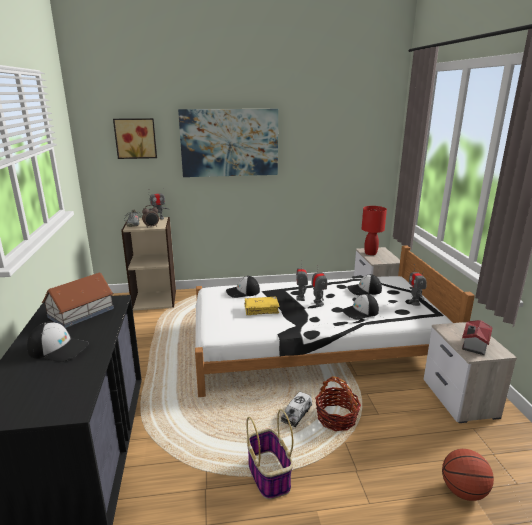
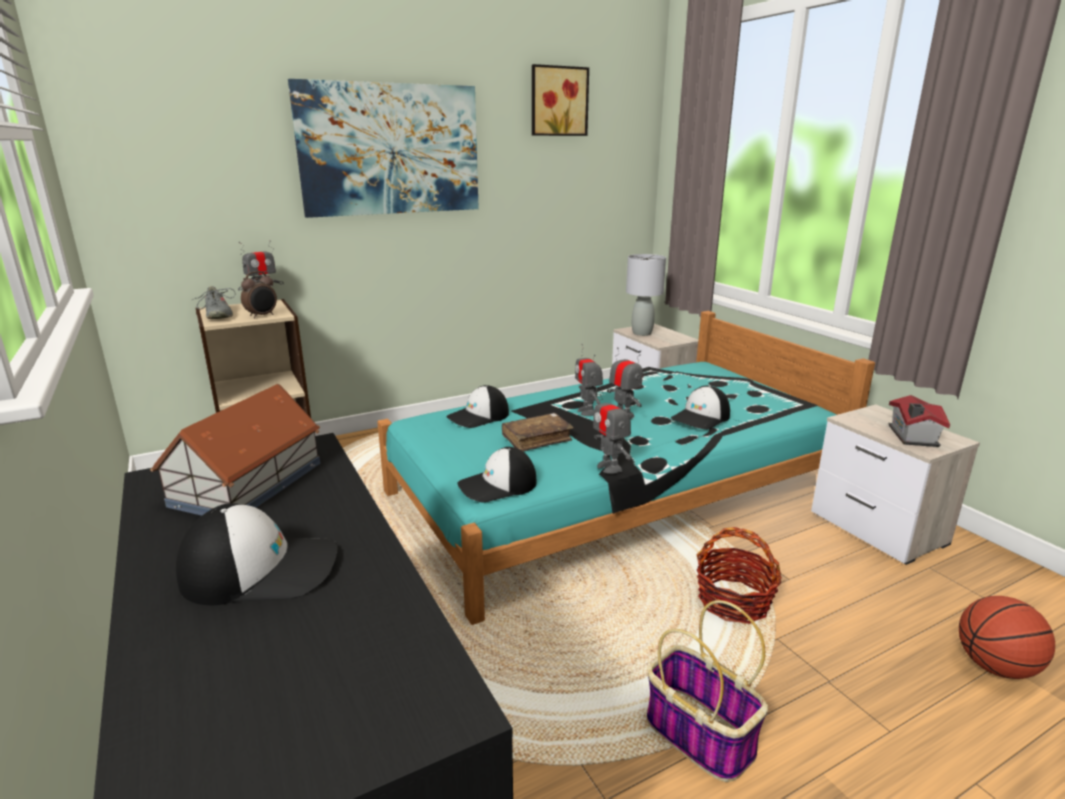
camera: 20 degrees left, 0 degrees up
(135, 138) = (201, 138): picture -> picture (558, 101)
(261, 309) = (537, 439): yellow book -> brown book
(296, 415) = (667, 612): toy truck -> none
(316, 345) = (616, 492): white bed -> turquoise bed
(364, 290) = (676, 386): cap -> cap (497, 485)
(370, 253) = (641, 333): red table lamp -> grey table lamp
(414, 302) = (763, 393): toy robot -> toy robot (609, 467)

